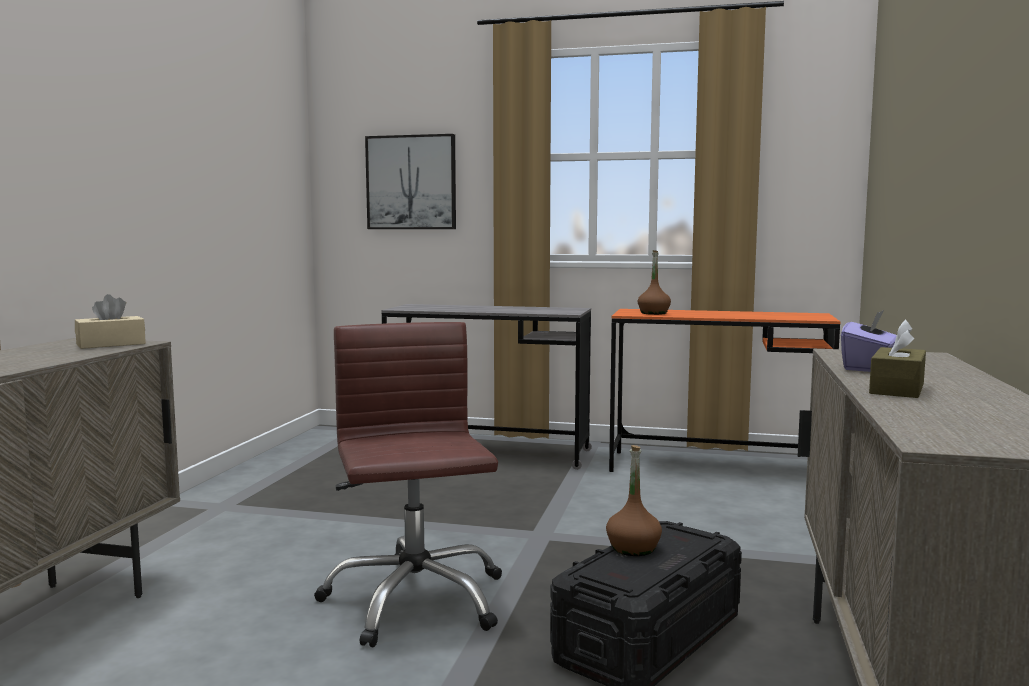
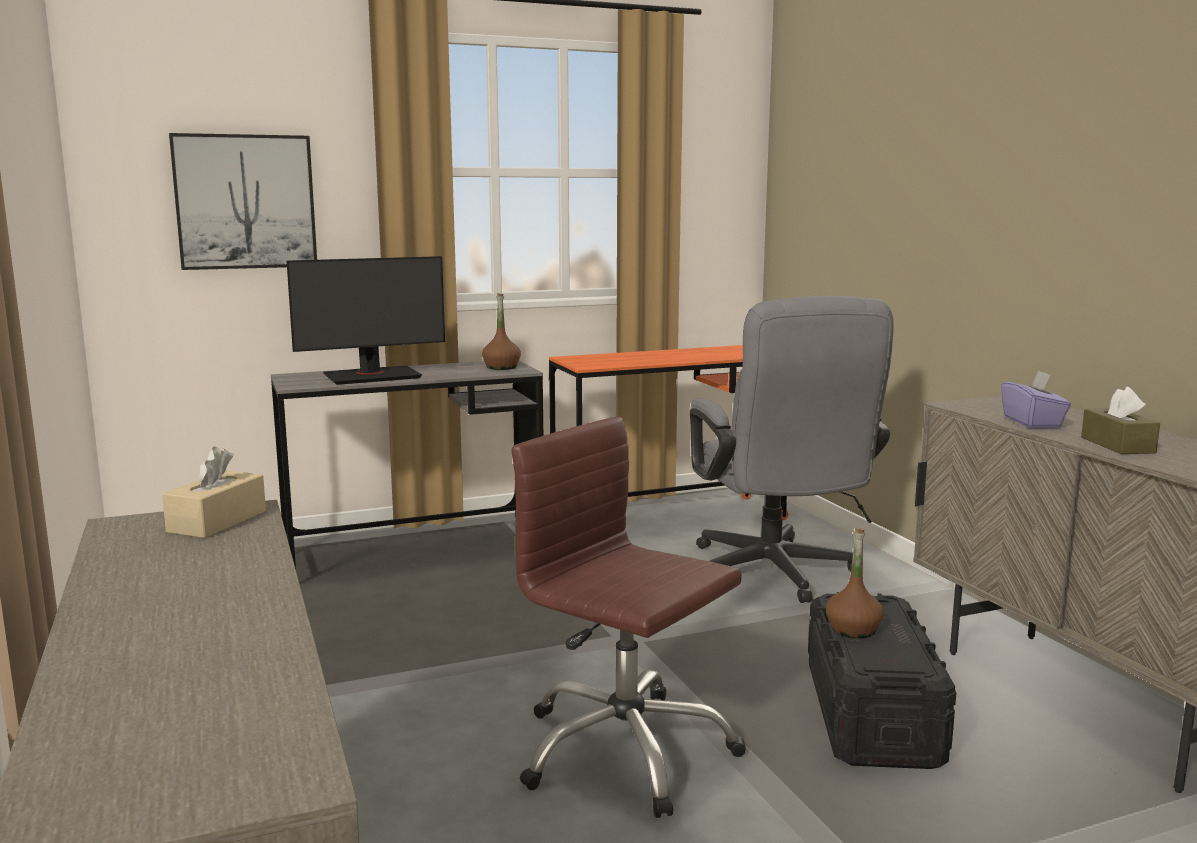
camera: 35 degrees left, 5 degrees up
(459, 308) = (372, 376): none -> monitor
(654, 313) = (608, 361): brown bottle -> brown bottle (501, 367)
(745, 524) = (776, 575): none -> grey office chair

